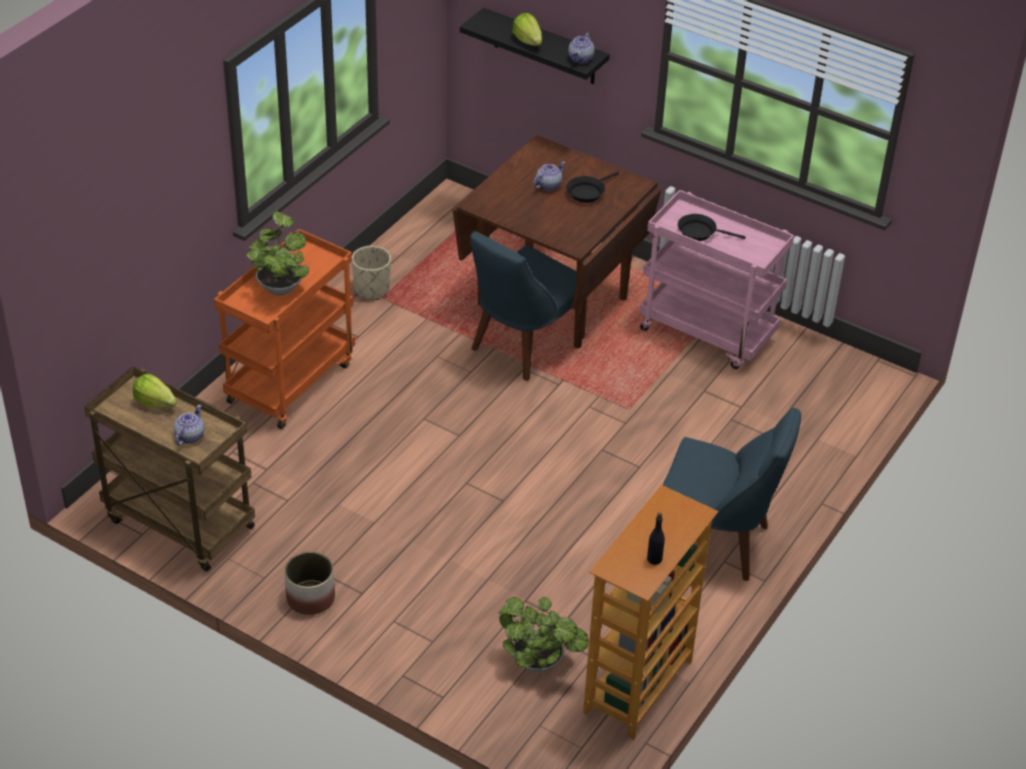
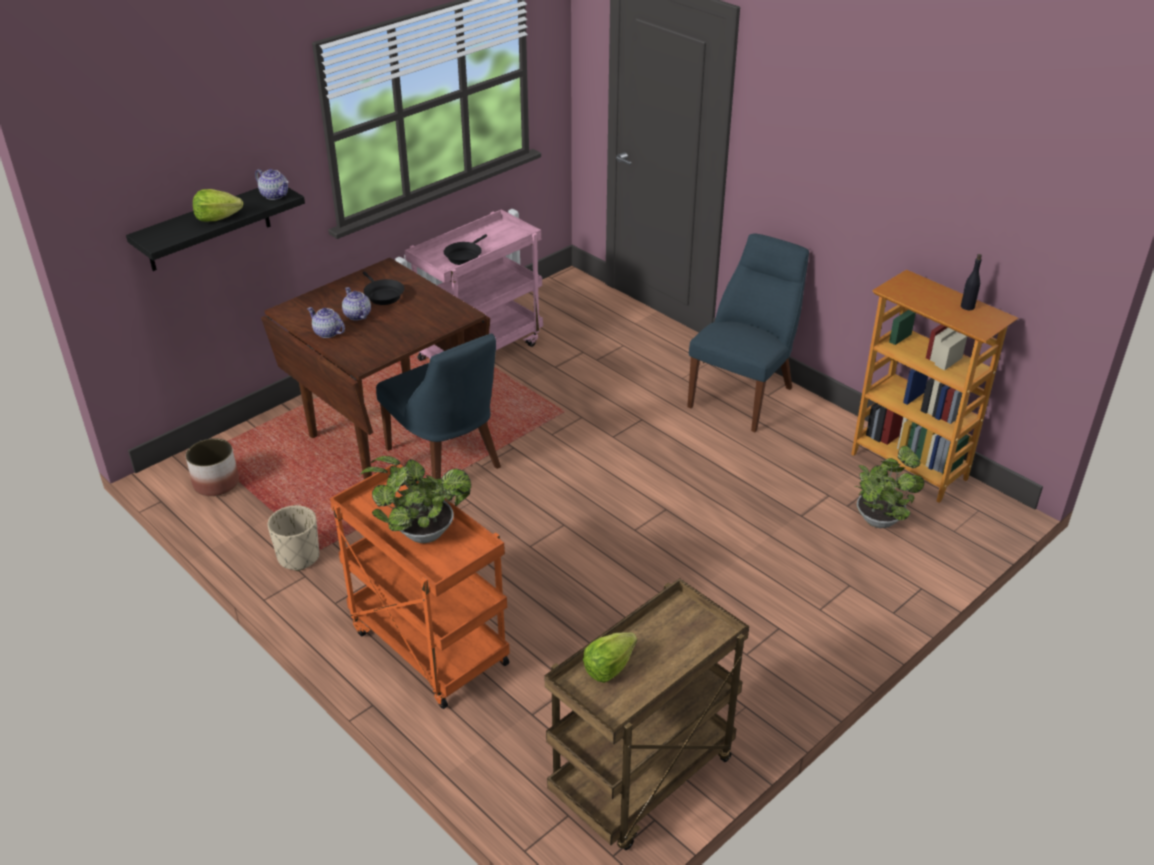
camera: 75 degrees left, 5 degrees down
(189, 436) = (679, 639): teapot -> teapot (327, 332)
(311, 598) = (781, 670): planter -> planter (216, 483)

